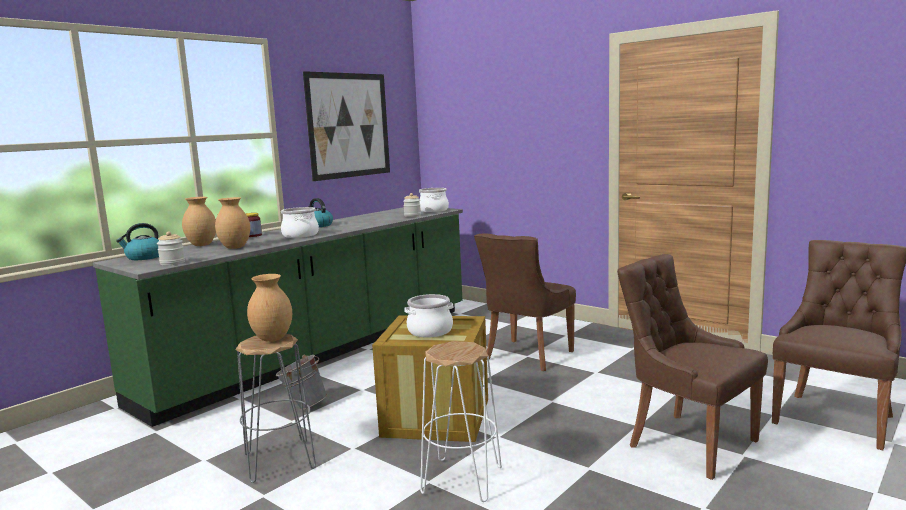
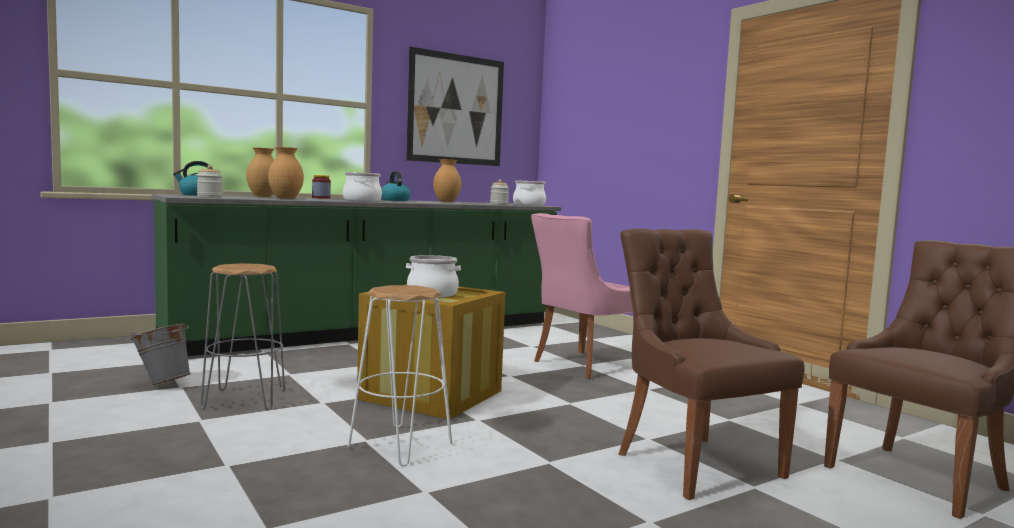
camera: 15 degrees right, 5 degrees down
(272, 339) = (252, 266): brown vase -> brown vase (446, 201)
(303, 406) = (313, 366): grey bucket -> grey bucket (163, 383)
(526, 356) = (582, 365): brown chair -> pink chair

